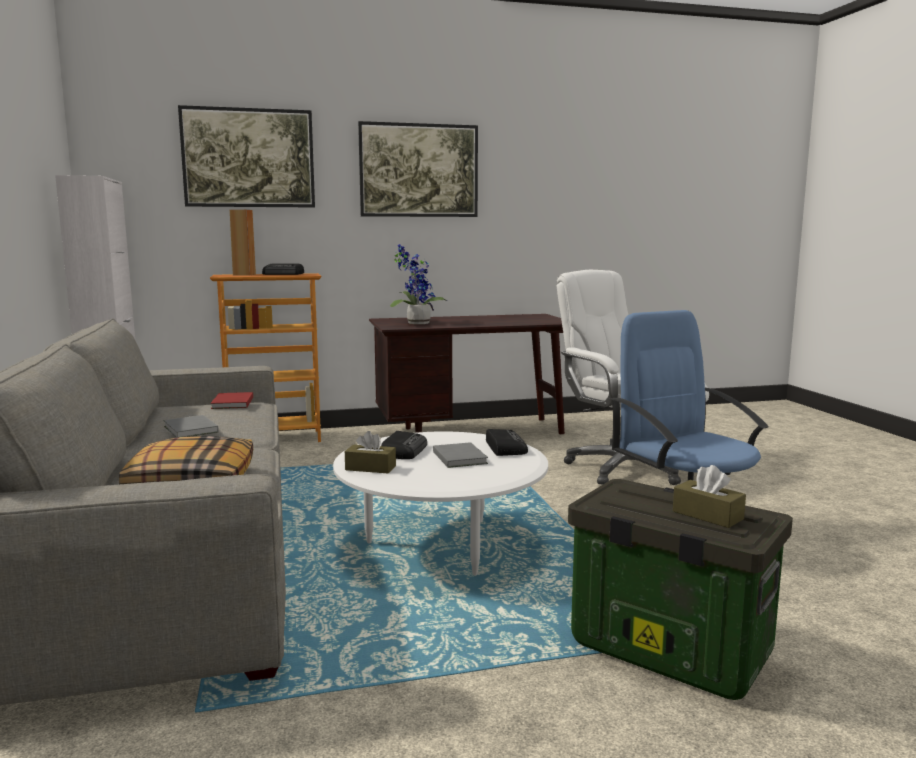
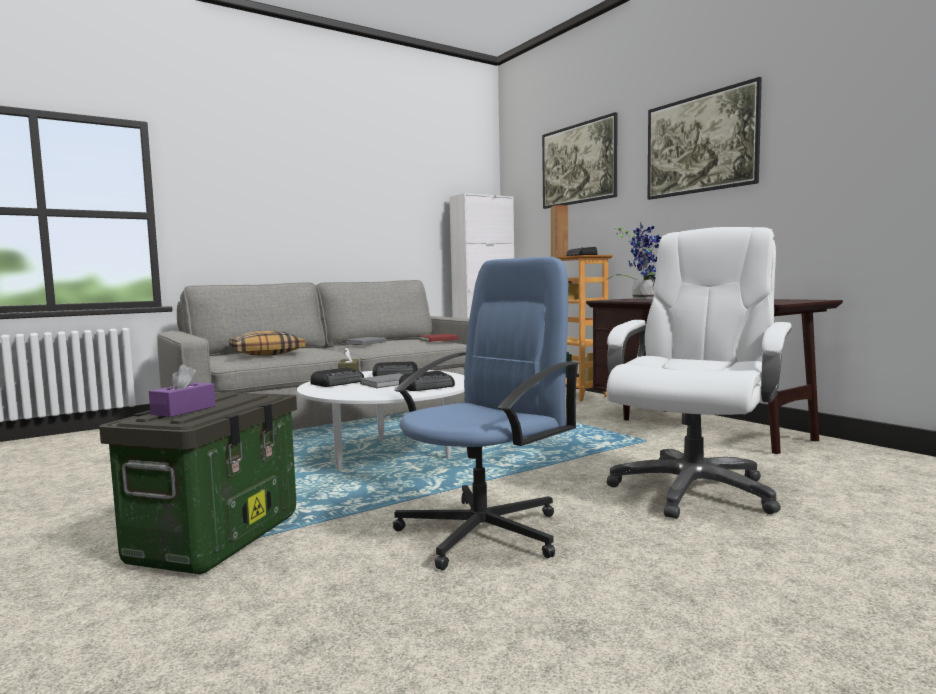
camera: 70 degrees right, 5 degrees down
(425, 475) = (339, 383): none -> radio
(707, 515) = (184, 410): brown tissue box -> purple tissue box

